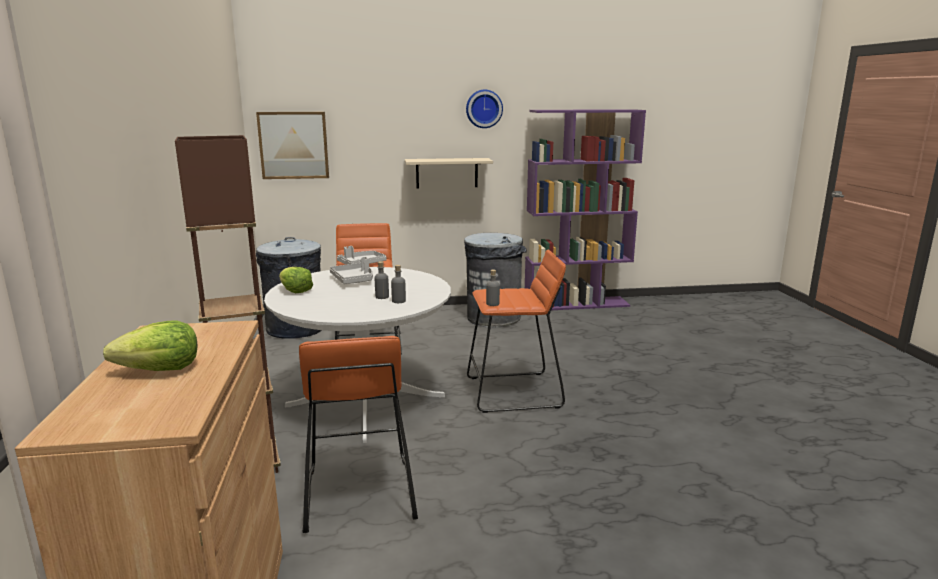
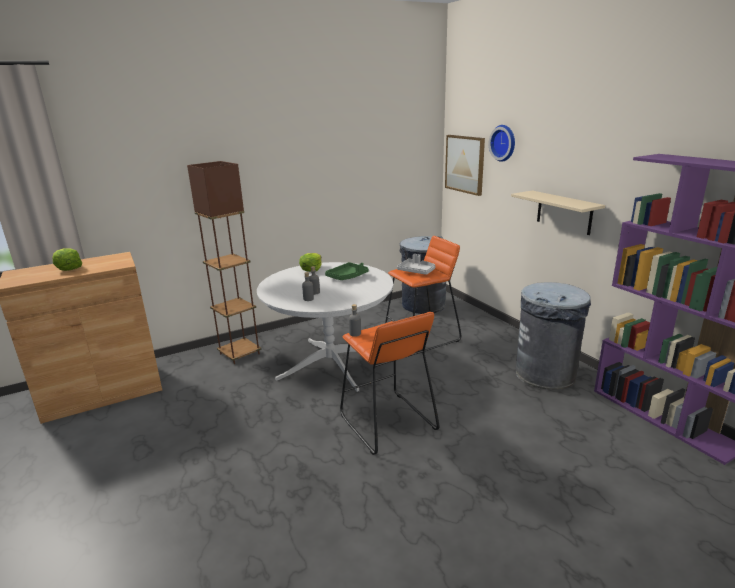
camera: 70 degrees right, 5 degrees up
(353, 280) = (347, 277): grey tray -> green tray
(358, 494) = (217, 395): orange stool -> none
(484, 109) = (609, 147): wall clock -> wall clock (504, 143)

